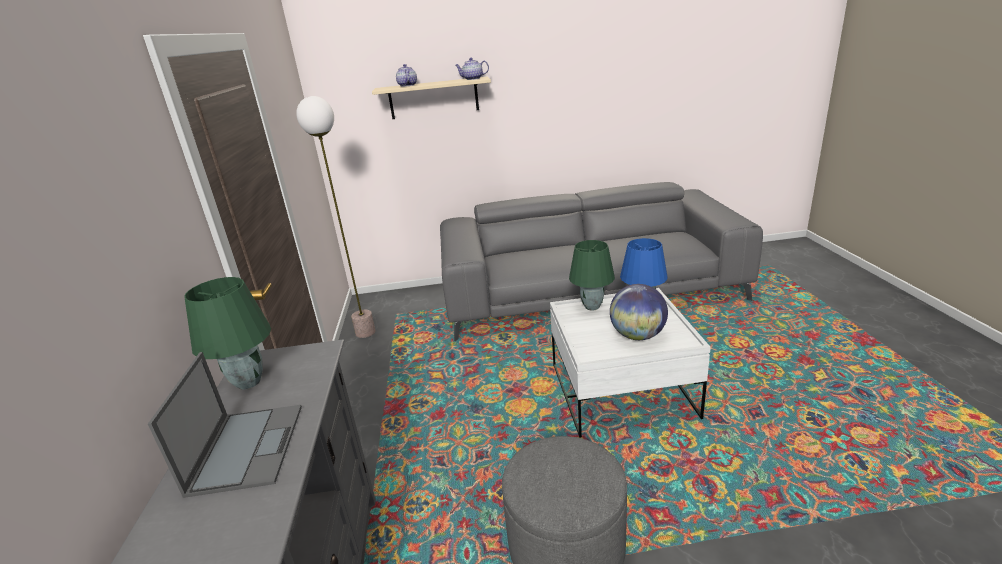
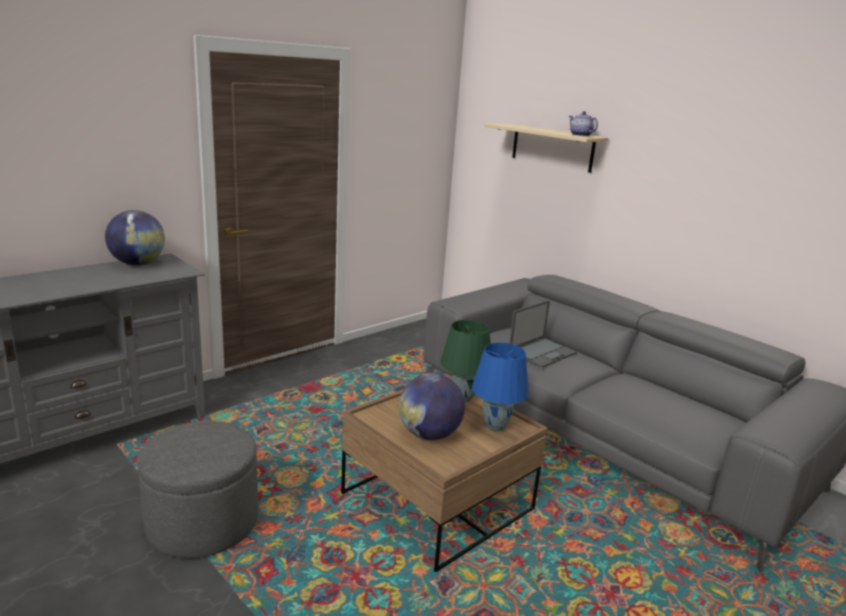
camera: 50 degrees right, 5 degrees down
(247, 447) = (71, 280): laptop -> laptop (542, 352)
(248, 382) = (138, 264): green table lamp -> globe
(365, 332) = (393, 340): floor lamp -> none
(407, 85) = (522, 126): teapot -> none
(621, 390) = (437, 501): white coffee table -> brown coffee table

